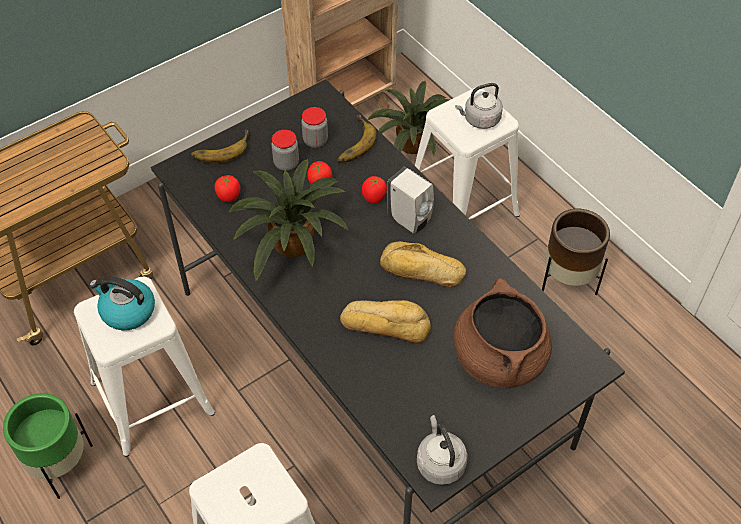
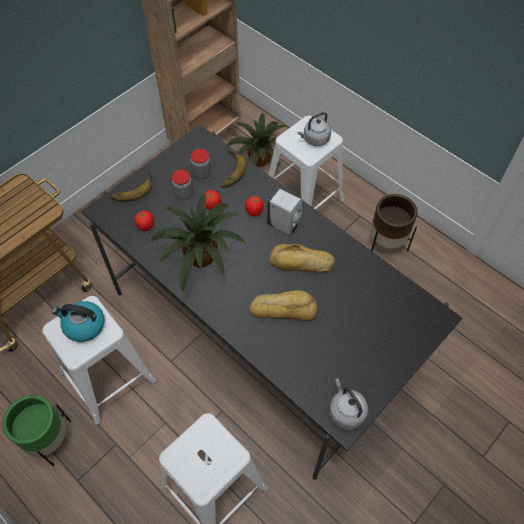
camera: 10 degrees left, 5 degrees up
(498, 358) = (370, 322): brown cooking pot -> none

